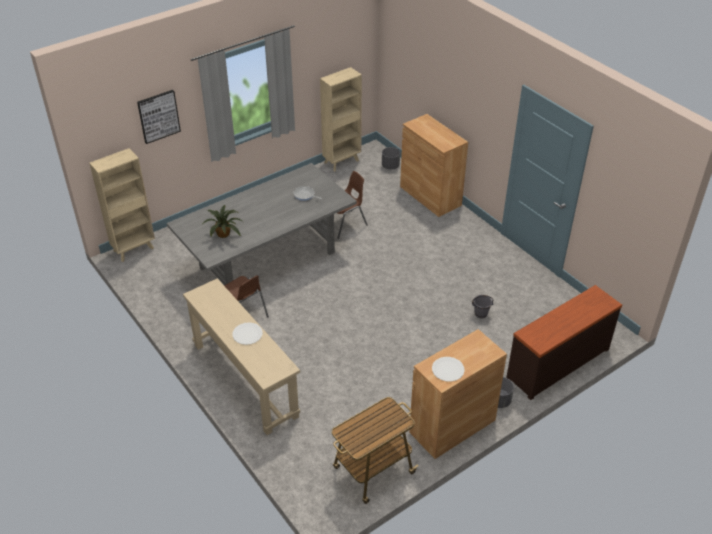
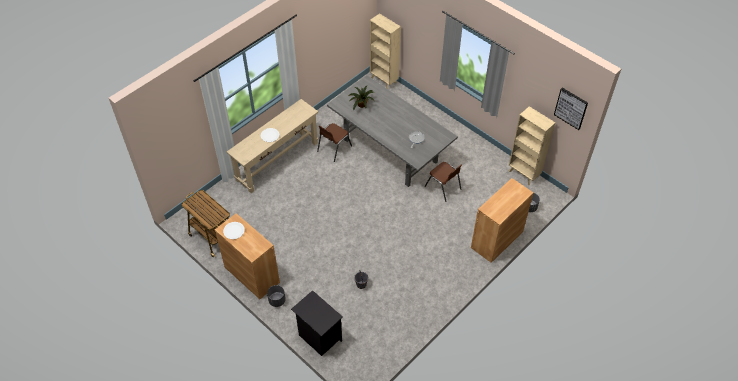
camera: 80 degrees right, 10 degrees up
(158, 116) = (422, 26): picture -> picture (571, 108)
(557, 363) = (318, 337): brown dresser -> black nightstand

